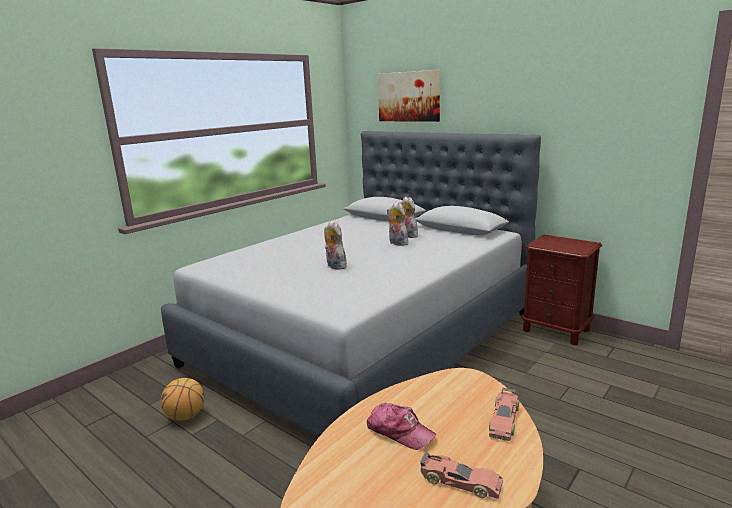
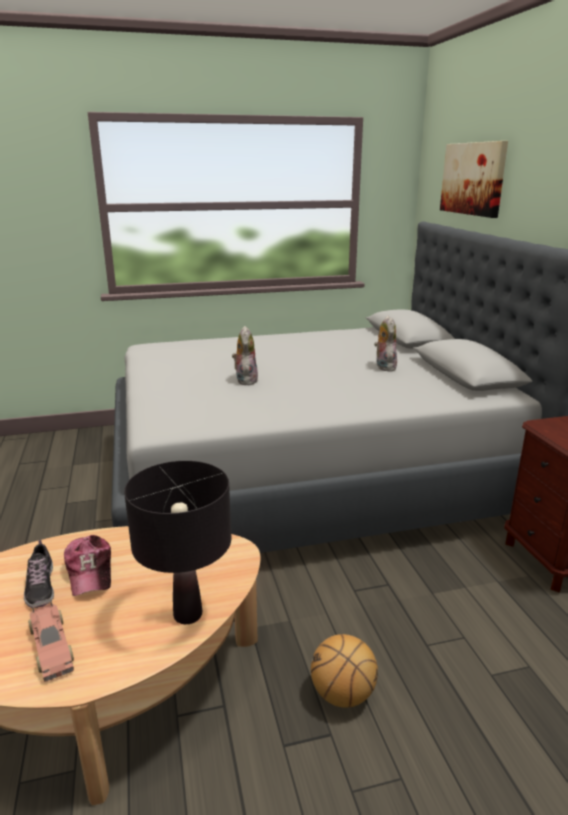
camera: 35 degrees right, 5 degrees up
(186, 416) = (81, 486): basketball -> basketball (342, 694)
(383, 458) = (41, 586): none -> shoe
(397, 243) = (354, 373): plush toy -> none
(504, 420) = (188, 614): toy car -> black table lamp

